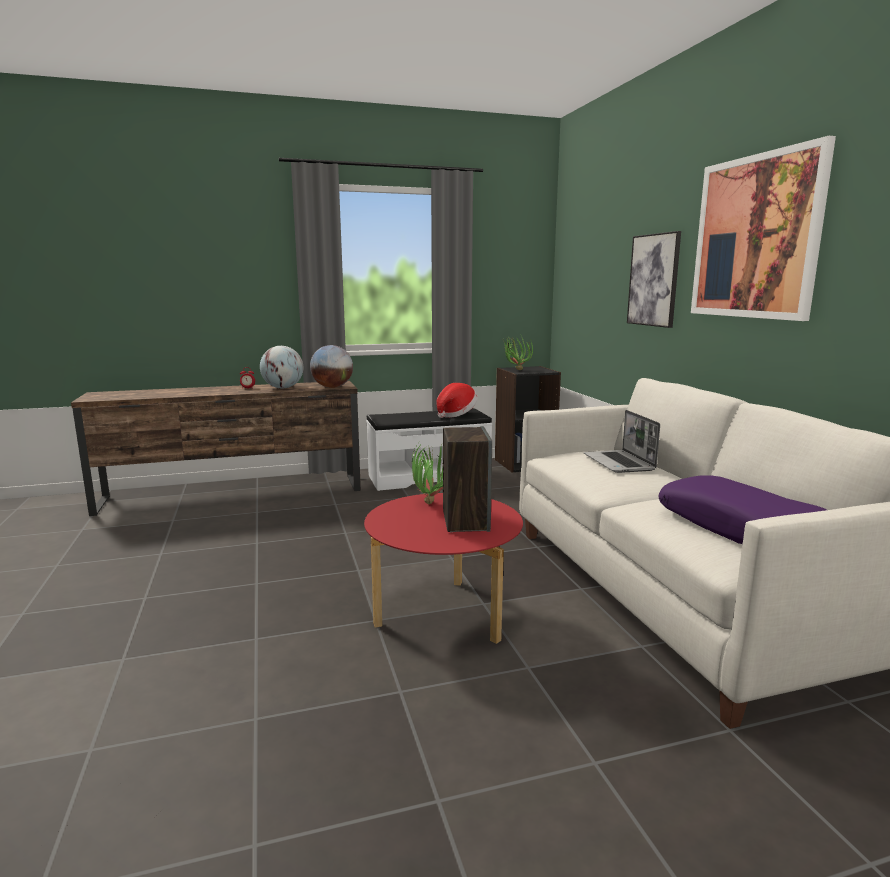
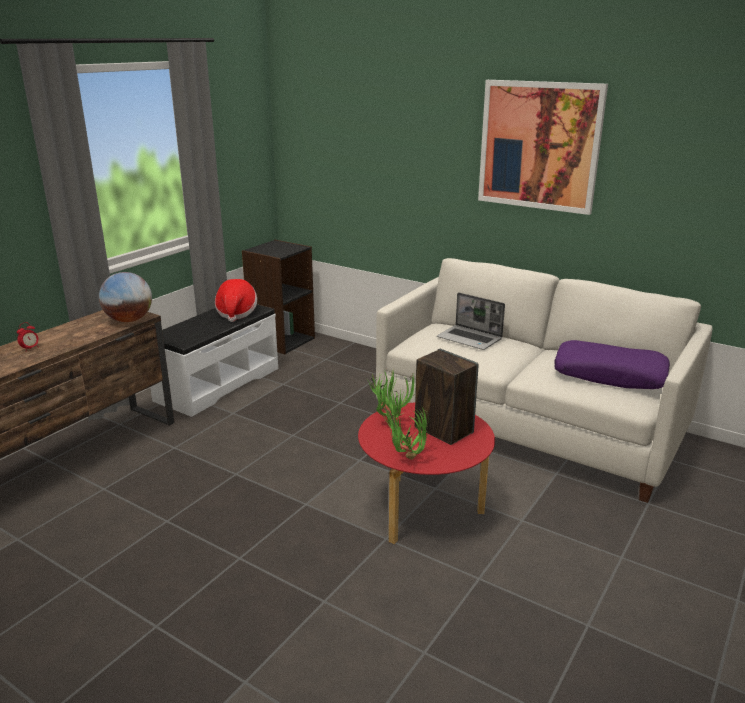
camera: 40 degrees left, 10 degrees up
(283, 388) = (73, 336): globe -> none
(515, 370) = (267, 251): potted plant -> potted plant (405, 460)
(653, 280) = (427, 166): picture -> none

